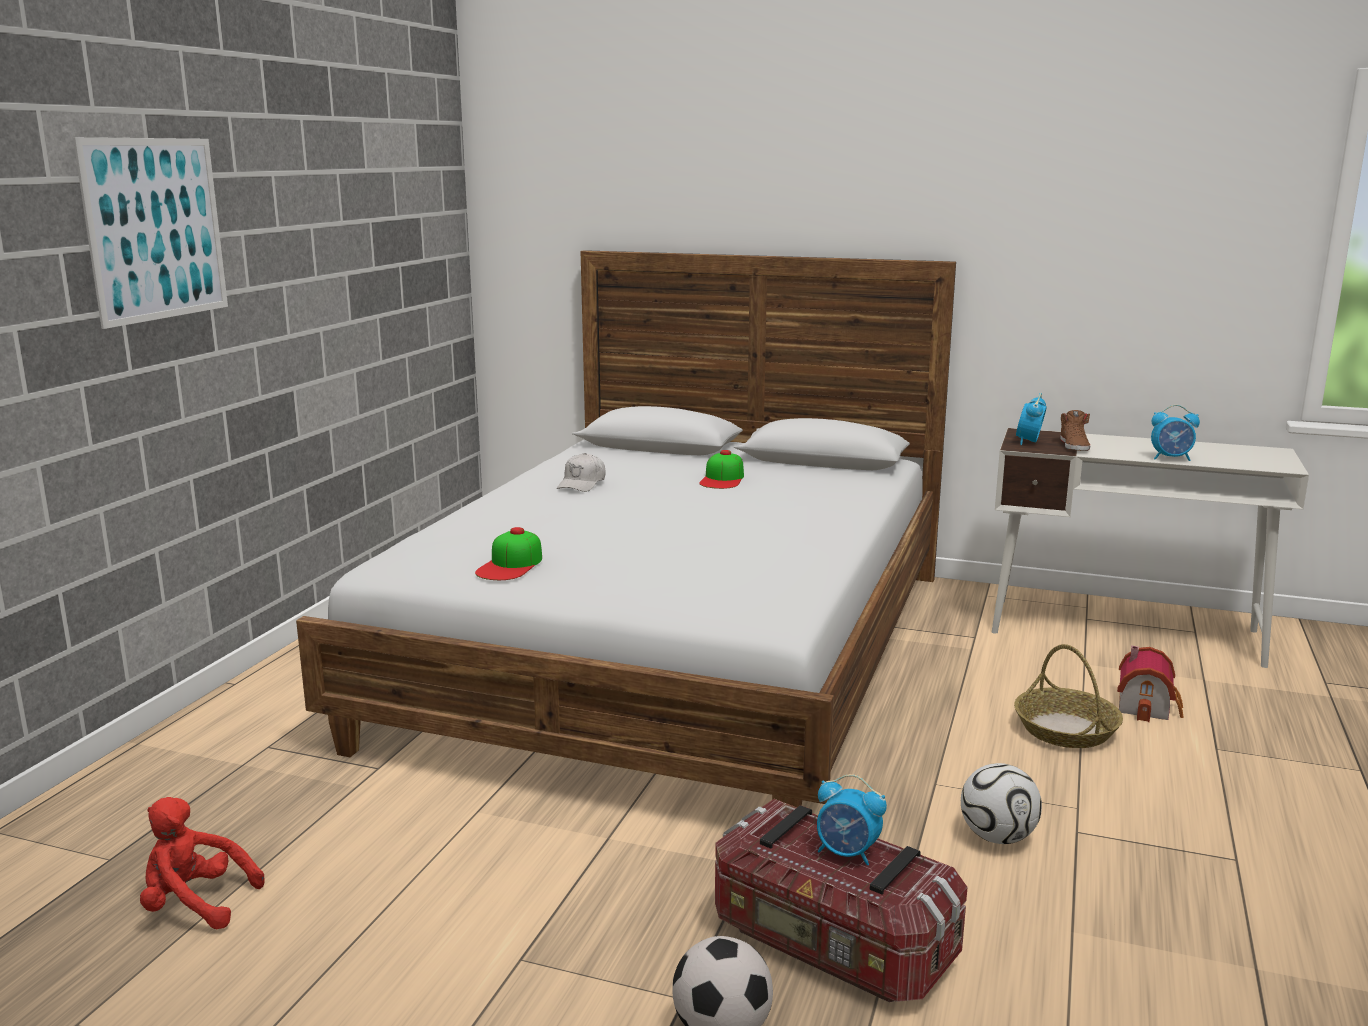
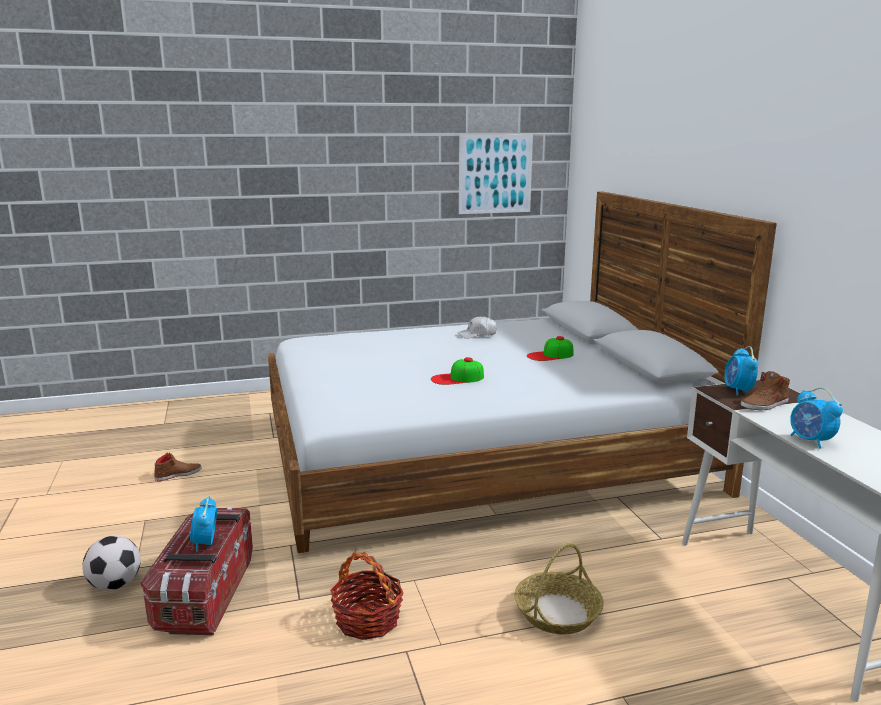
camera: 55 degrees right, 0 degrees up
(156, 229) = (294, 160): picture -> picture (495, 174)
(195, 904) = (144, 448): red plush toy -> none
(382, 889) = (178, 474): none -> brown shoe
(510, 565) = (328, 354): cap -> cap (457, 378)
(997, 837) = (367, 620): football -> basket
(1029, 442) = (738, 390): alarm clock -> alarm clock turned 75 degrees counterclockwise
(1148, 706) = (656, 644): toy house -> none

